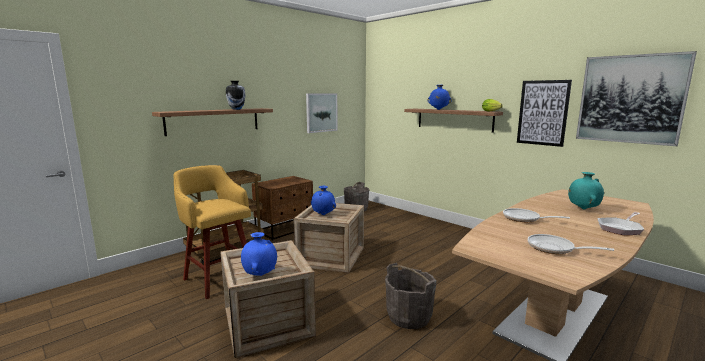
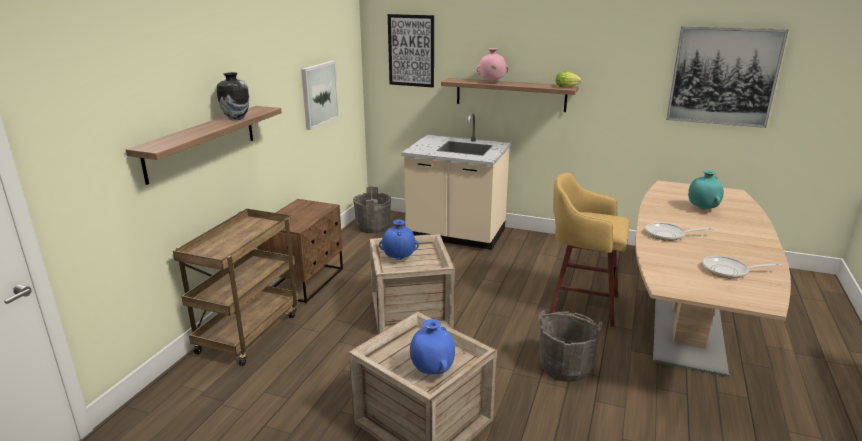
camera: 25 degrees left, 10 degrees up
(219, 278) = (294, 382): yellow stool -> yellow stool (581, 304)
(407, 221) = (455, 235): none -> beige counter
(438, 109) = (491, 82): blue vase -> pink vase
(543, 113) = (628, 88): picture -> picture (411, 50)
(620, 228) = (752, 231): frying pan -> none

